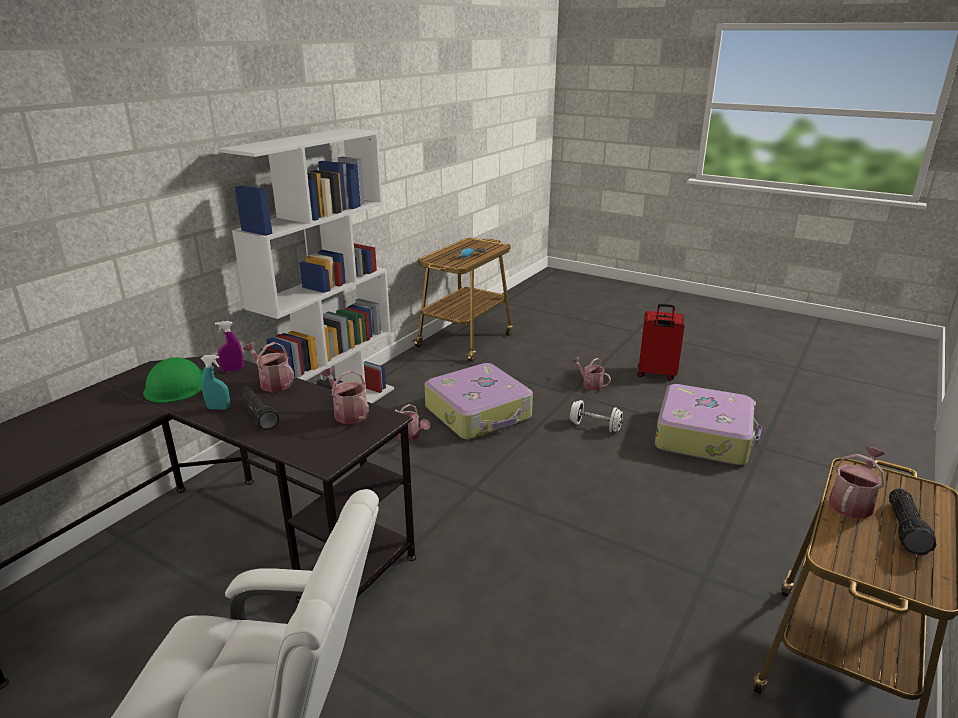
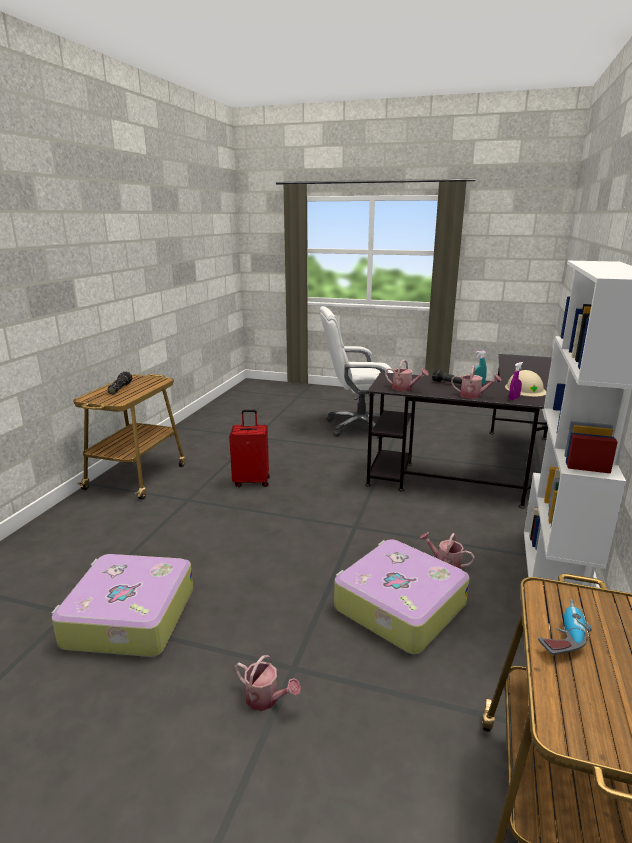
camera: 165 degrees right, 5 degrees down
(177, 386) = (525, 389): green hard hat -> beige hard hat
(595, 426) = (257, 610): white dumbbell -> none
(656, 374) = (143, 761): red suitcase -> red suitcase (251, 481)
(852, 502) = (135, 392): watering can -> none

